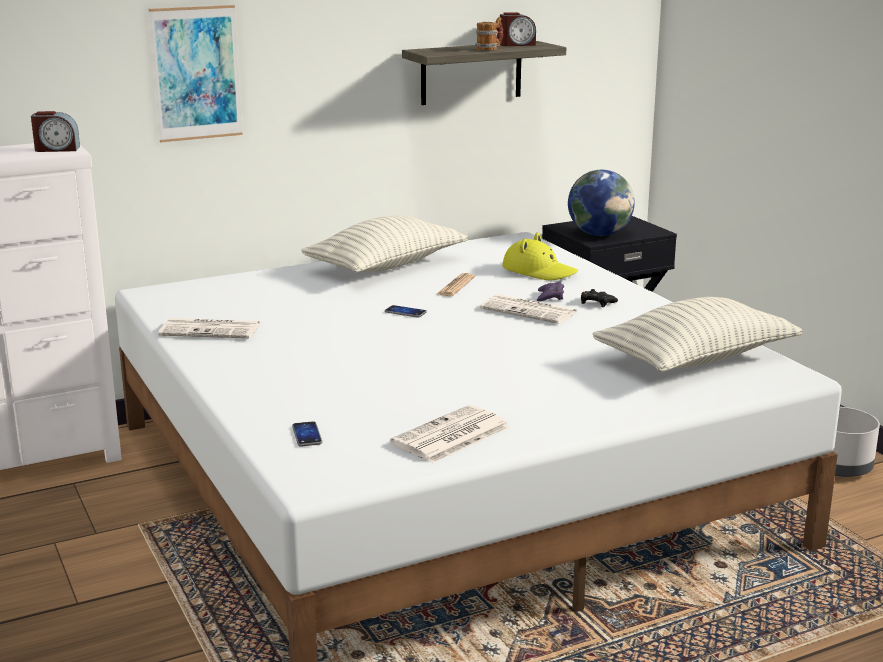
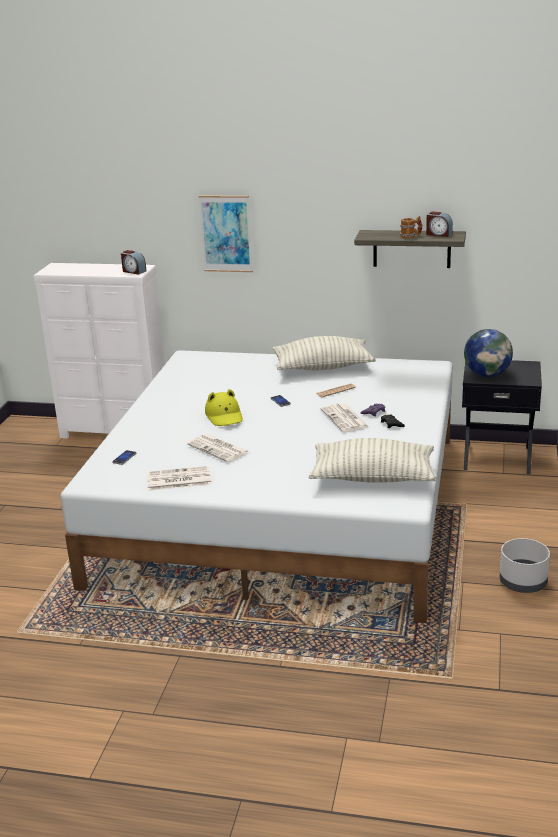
camera: 40 degrees right, 5 degrees up
(212, 330) = (177, 386): newspaper -> newspaper (219, 449)
(539, 271) = (400, 393): yellow hat -> yellow hat (224, 416)

